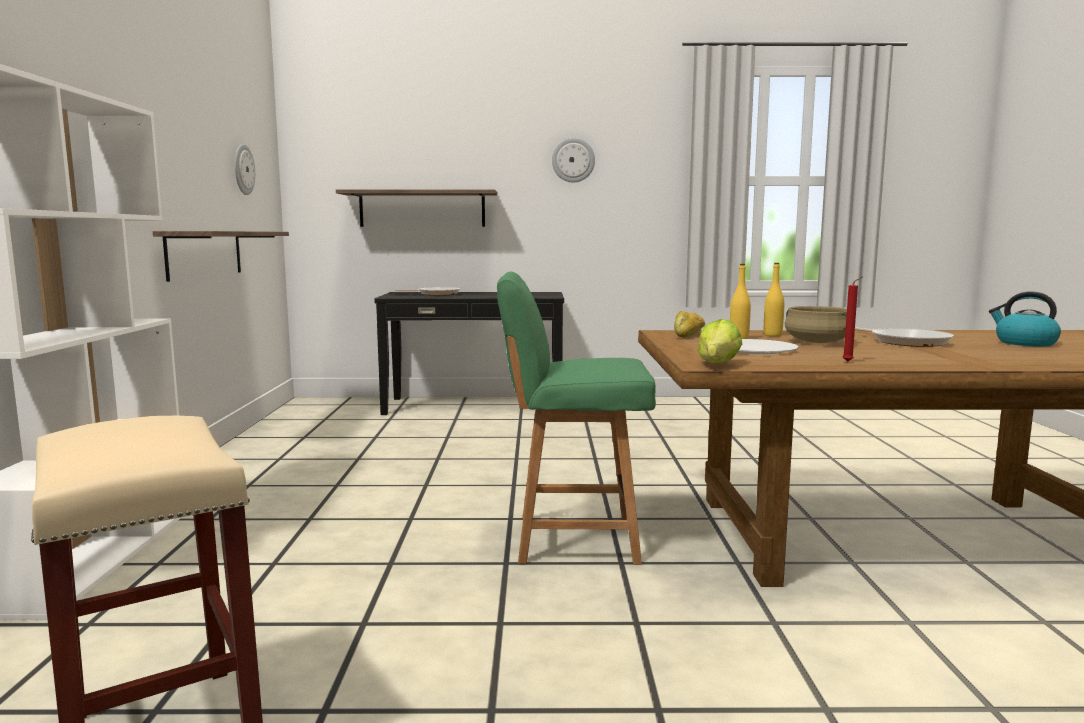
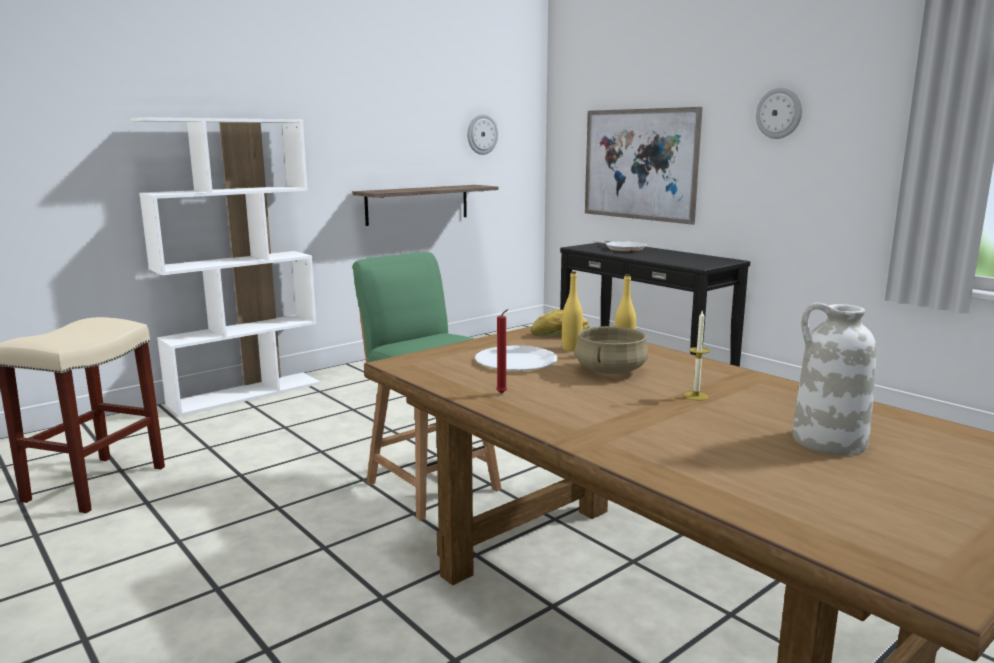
camera: 50 degrees right, 5 degrees up
(422, 209) = (639, 164): shelf -> picture
(715, 366) = (400, 365): lettuce -> none
(906, 342) = (696, 396): frying pan -> candle
(1024, 343) = (828, 442): kettle -> white vase

